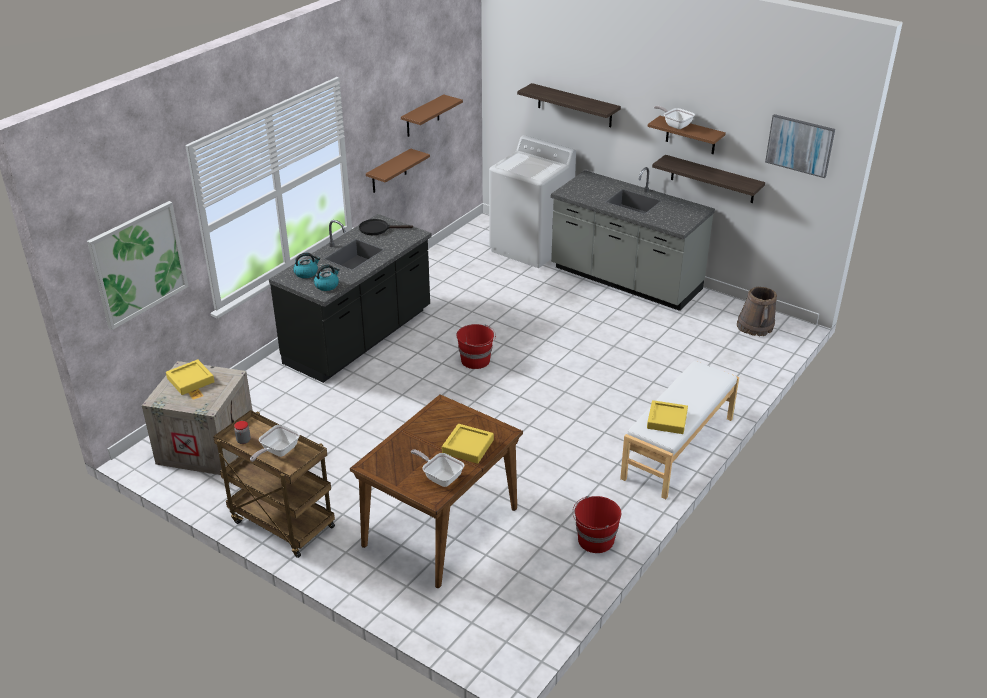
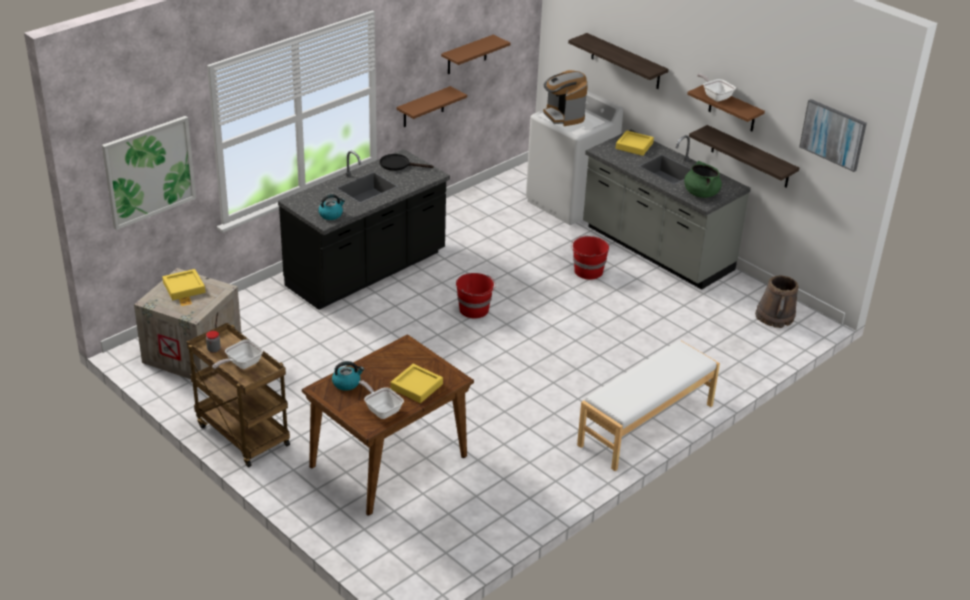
camera: 10 degrees right, 0 degrees up
(306, 273) = (315, 200): kettle -> kettle (347, 383)
(520, 165) = (563, 116): none -> coffee machine
(595, 540) = (531, 498): red bucket -> red bucket (587, 271)
(667, 420) = (628, 393): yellow tray -> yellow tray (634, 146)
(672, 219) = (701, 193): none -> green cooking pot

